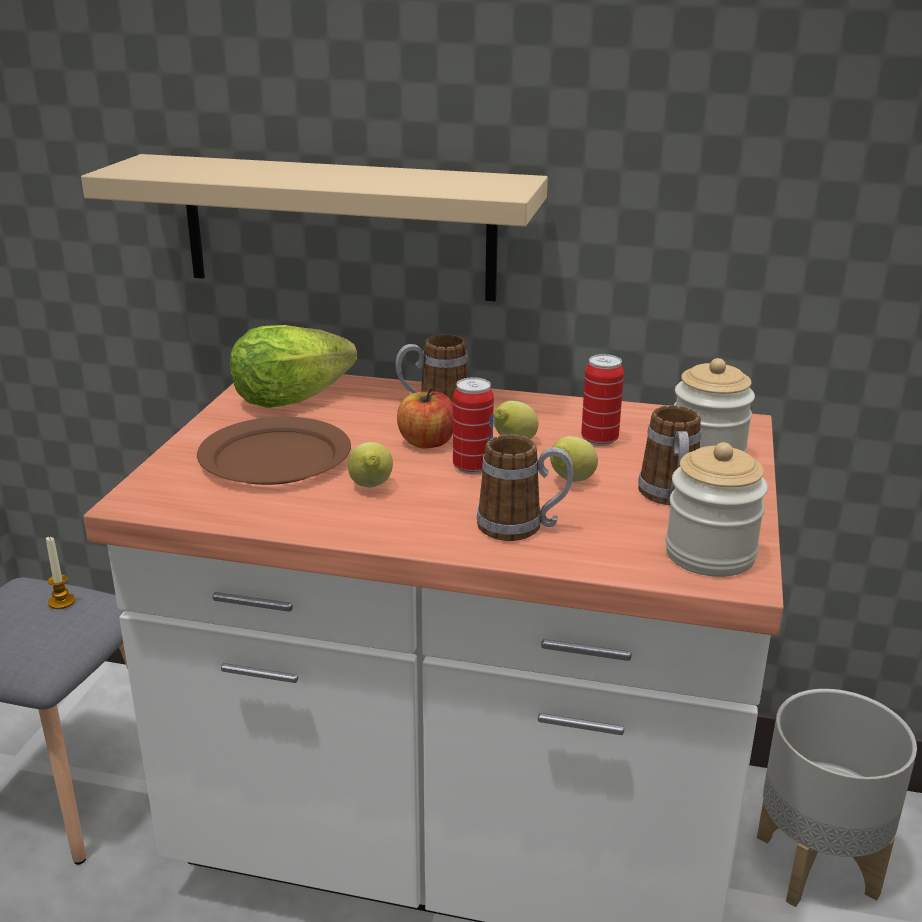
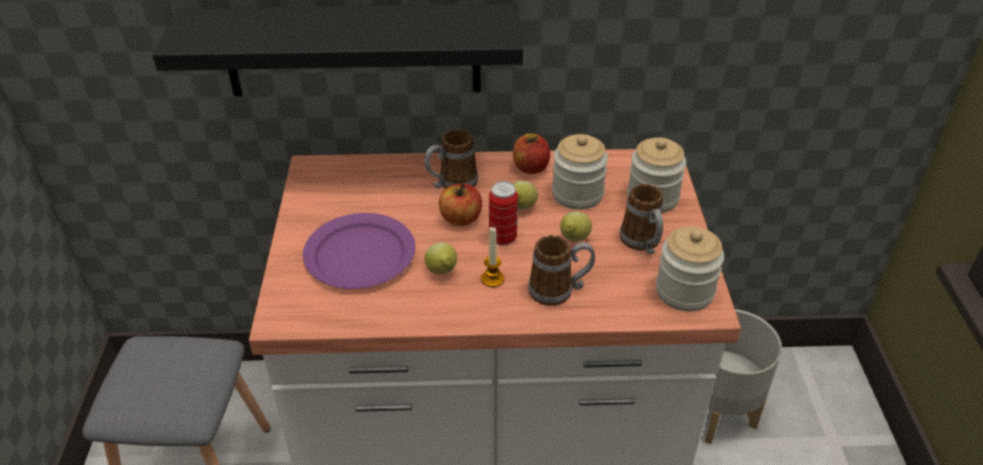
camera: 15 degrees left, 15 degrees up
(61, 602) = (181, 356): candle -> candle (492, 279)
(274, 457) = (359, 255): brown plate -> purple plate
(289, 399) = (340, 190): lettuce -> none
(338, 227) = (353, 50): beige shelf -> black shelf
(548, 408) = (530, 167): none -> apple
(599, 440) = (577, 194): can -> jar

